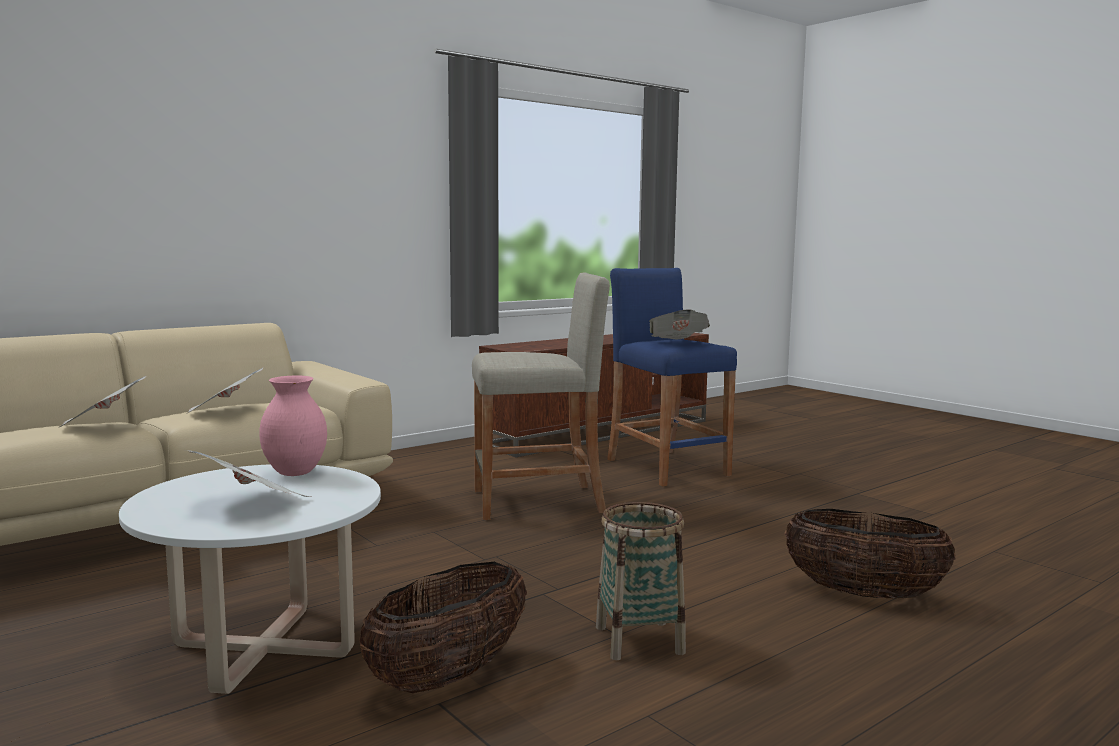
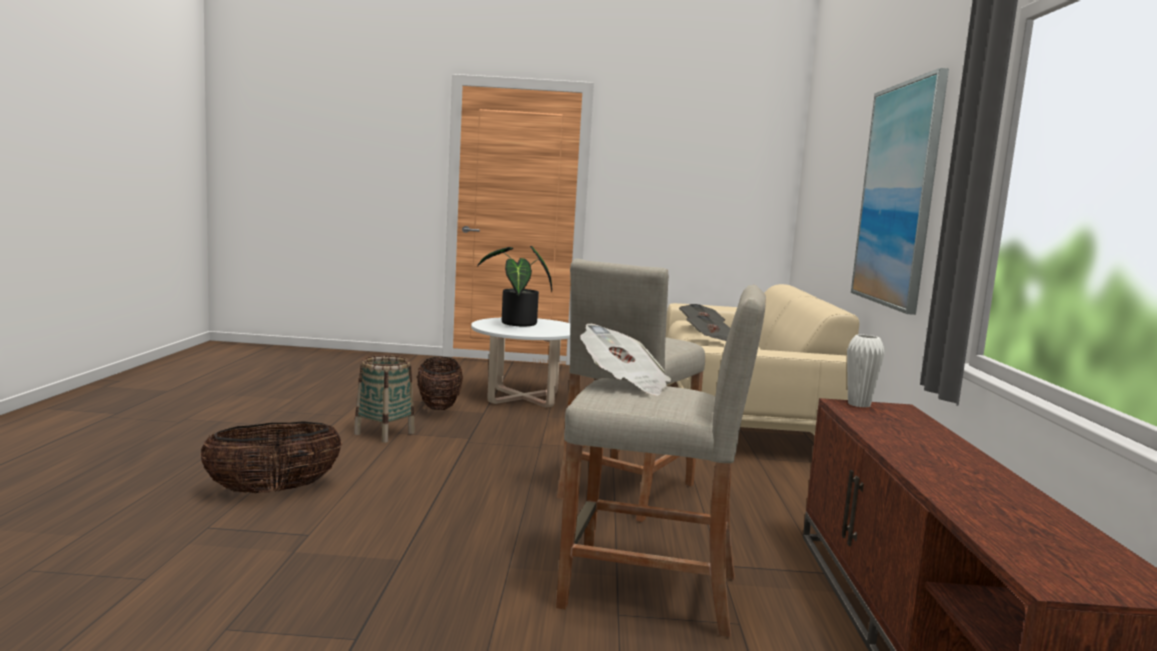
camera: 130 degrees right, 0 degrees up
(251, 504) = (516, 324): newspaper -> potted plant
(296, 473) = (549, 332): pink vase -> none
(303, 194) = (897, 195): none -> picture
(512, 349) = (859, 404): none -> white vase
(667, 467) = (650, 591): blue stool -> beige stool

